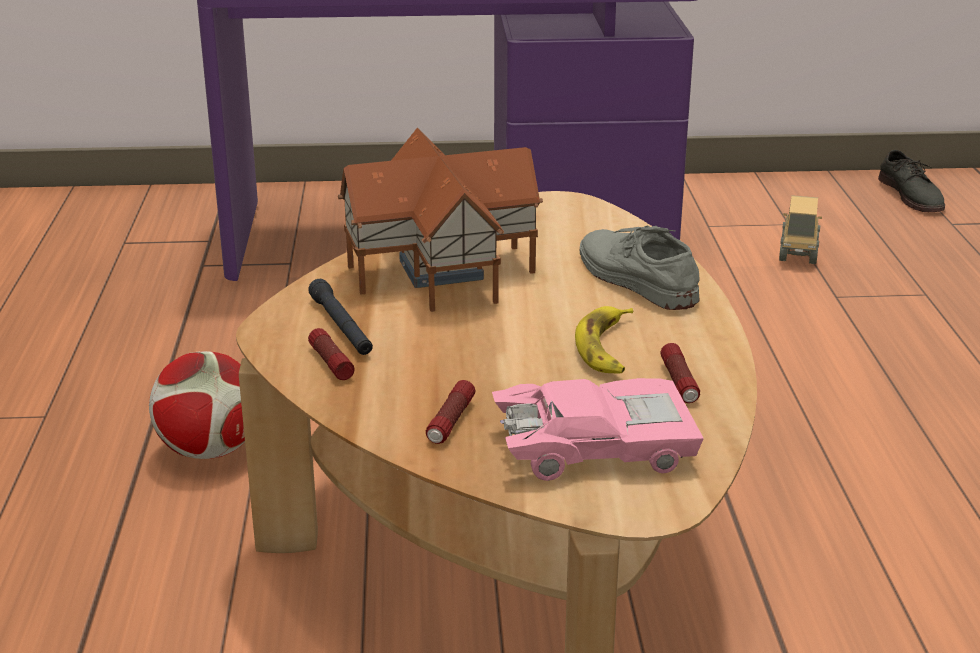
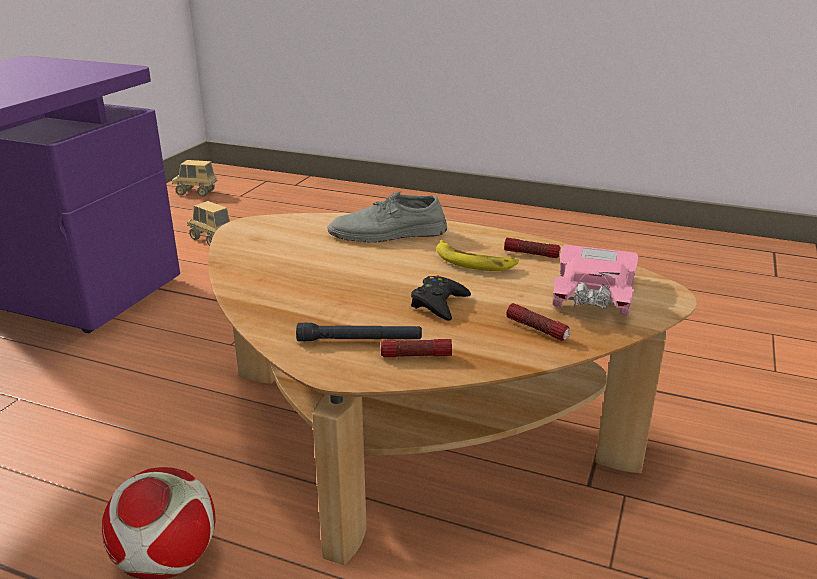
camera: 65 degrees left, 0 degrees up
(438, 269) = (302, 286): toy house -> none
(464, 350) = (439, 304): none -> black game controller
(911, 195) = (196, 192): grey shoe -> toy truck

